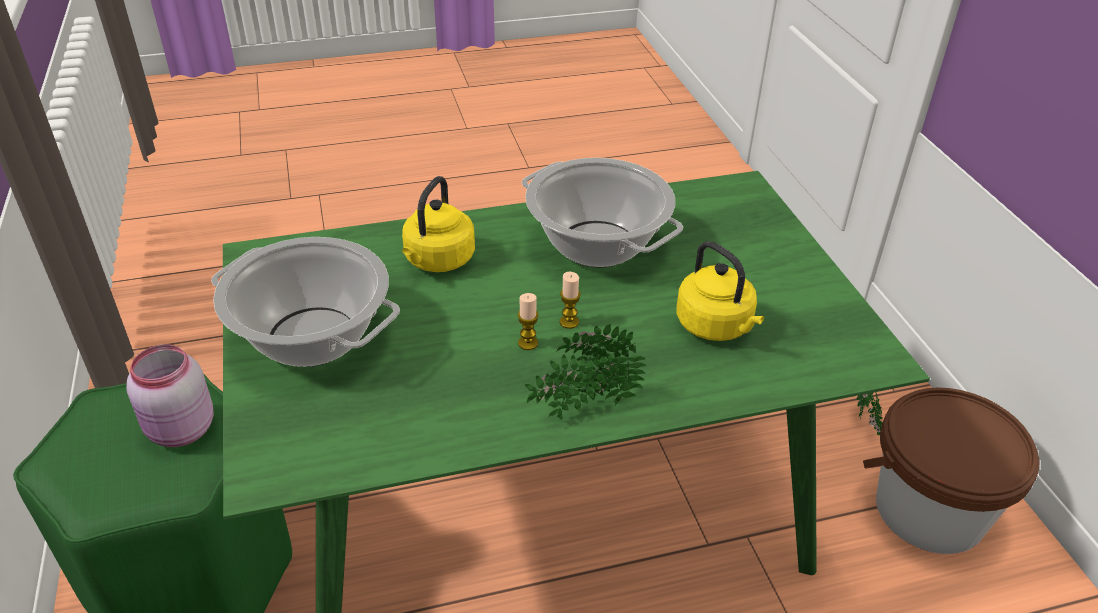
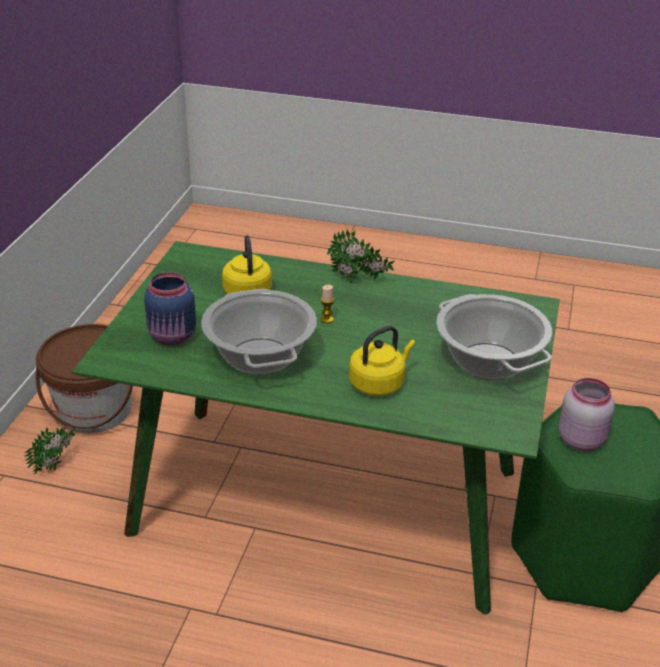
camera: 150 degrees left, 5 degrees down
(528, 343) = (361, 317): candle -> none
(716, 233) = (173, 337): none -> blue jar

